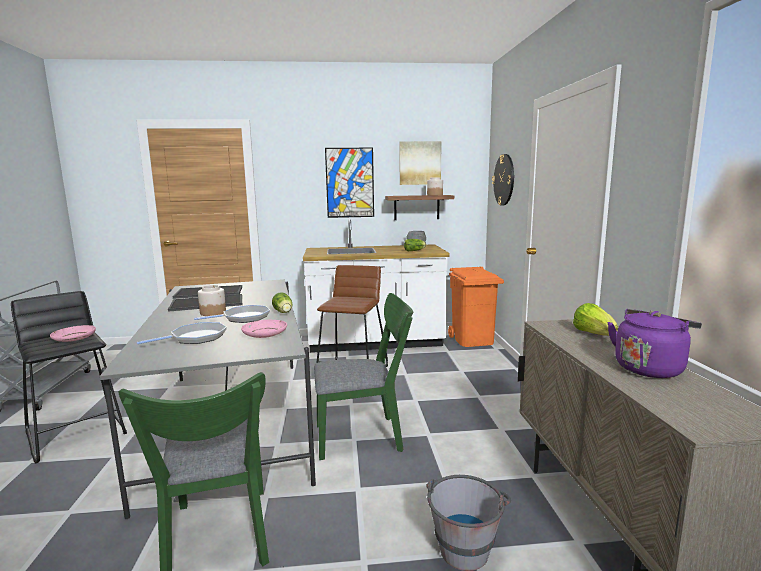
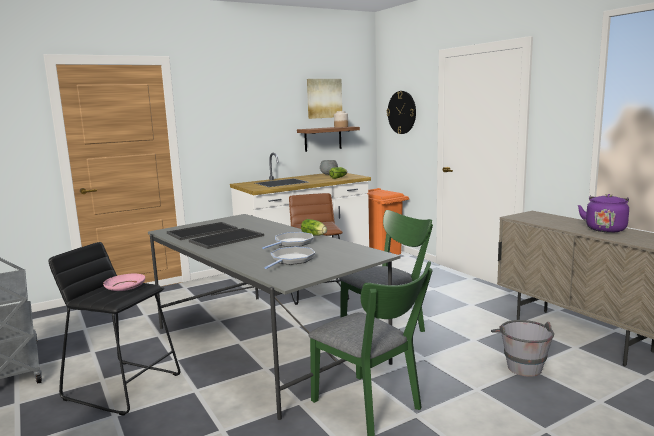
camera: 25 degrees left, 0 degrees up
(213, 312) = (254, 244): jar -> none
(264, 334) = (339, 249): pink plate -> none
(350, 183) = (266, 118): picture -> none
(594, 334) = (551, 218): lettuce -> none

